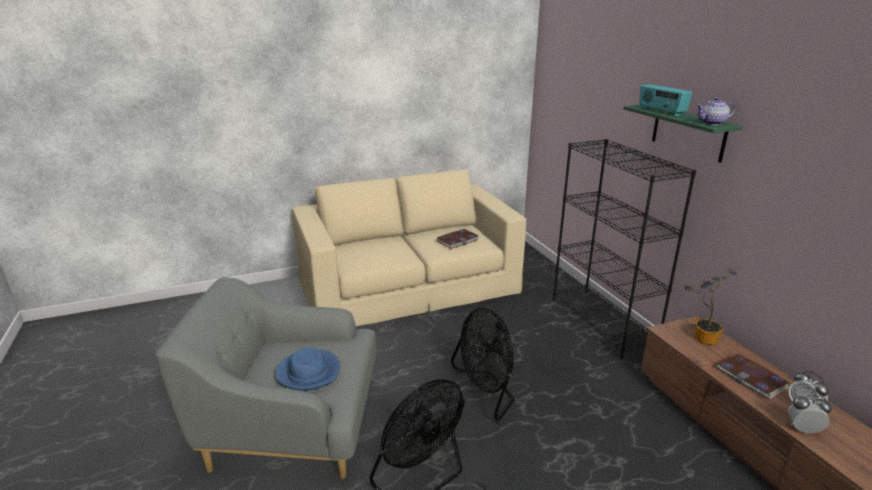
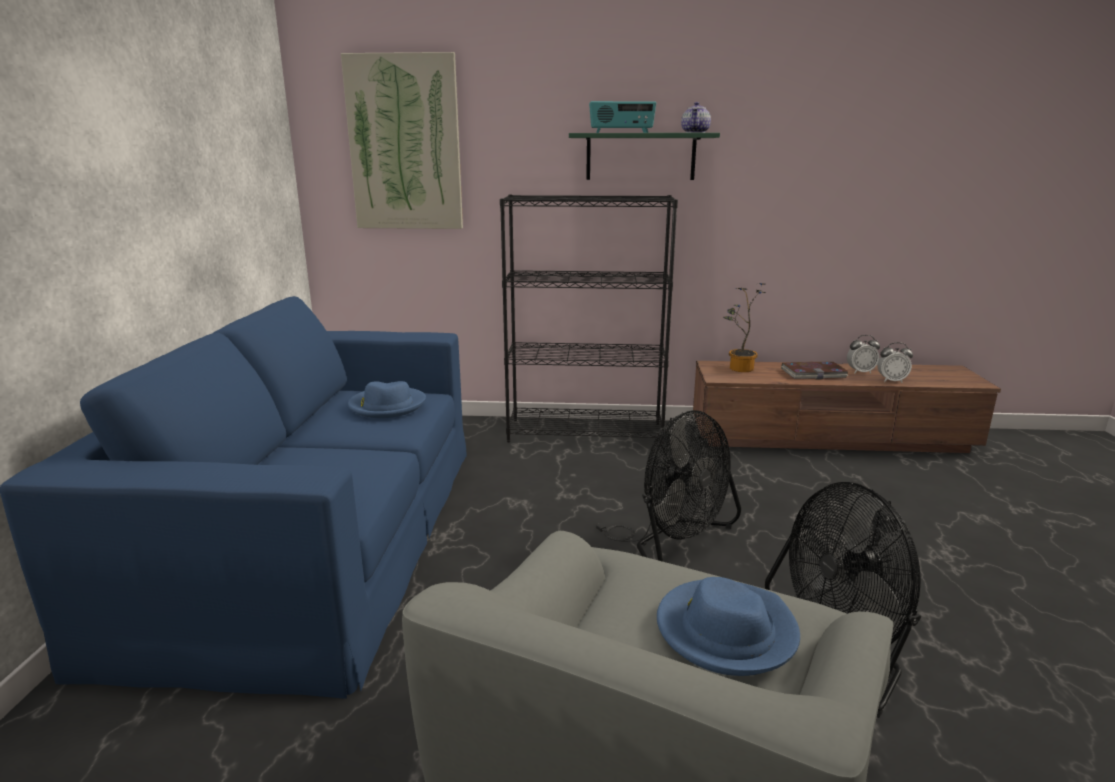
camera: 65 degrees left, 5 degrees down
(408, 284) = (314, 536): beige sofa -> blue sofa
(457, 240) = (387, 406): book -> blue hat
(489, 388) = (670, 543): black fan -> black fan turned 45 degrees counterclockwise
(572, 92) = (405, 144): none -> picture
(803, 430) = (891, 381): alarm clock -> alarm clock turned 120 degrees counterclockwise

